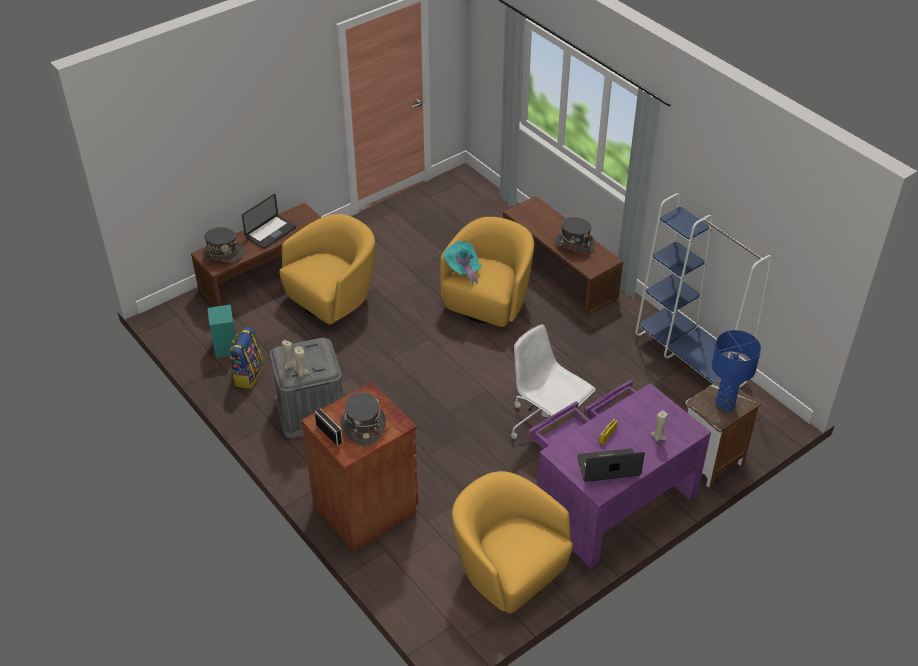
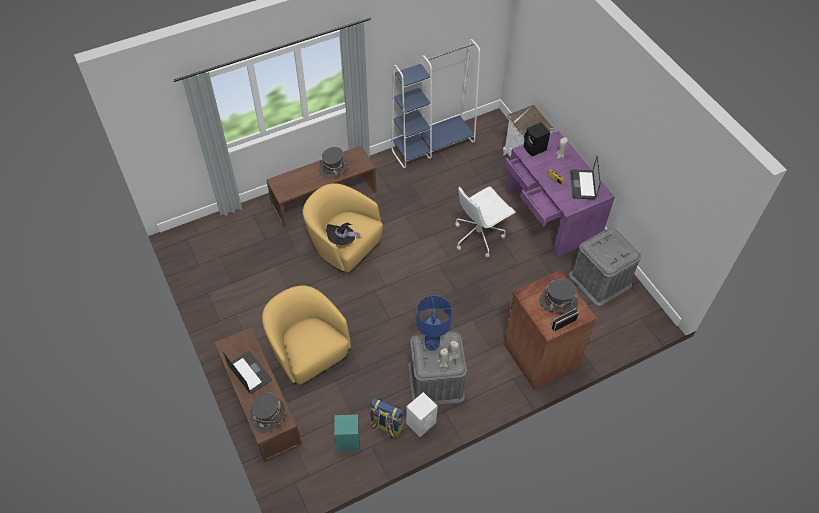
camera: 80 degrees left, 10 degrees up
(254, 404) = (421, 422): none -> white speaker
(463, 270) = (342, 240): turquoise hat -> black hat
(507, 570) = (600, 280): yellow armchair -> grey storage box
(660, 408) = (535, 149): none -> black speaker
(725, 404) = (532, 120): blue table lamp -> blue table lamp (432, 344)

